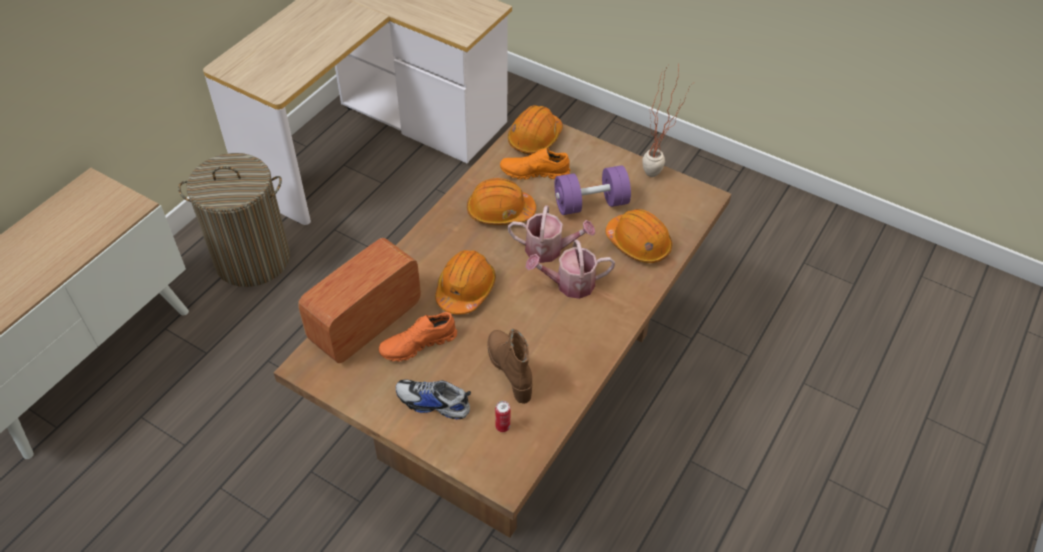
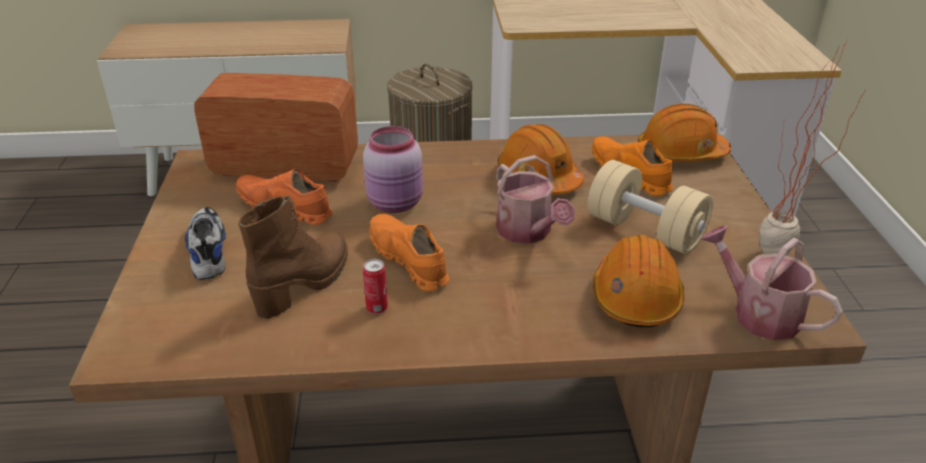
camera: 55 degrees right, 15 degrees down
(465, 289) = (396, 203): orange hard hat -> pink jar
(502, 426) = (208, 315): can -> can (377, 308)
(529, 314) = (408, 260): none -> orange shoe
(569, 284) = (492, 270): watering can -> watering can (758, 313)
(591, 203) = (645, 231): purple dumbbell -> beige dumbbell

